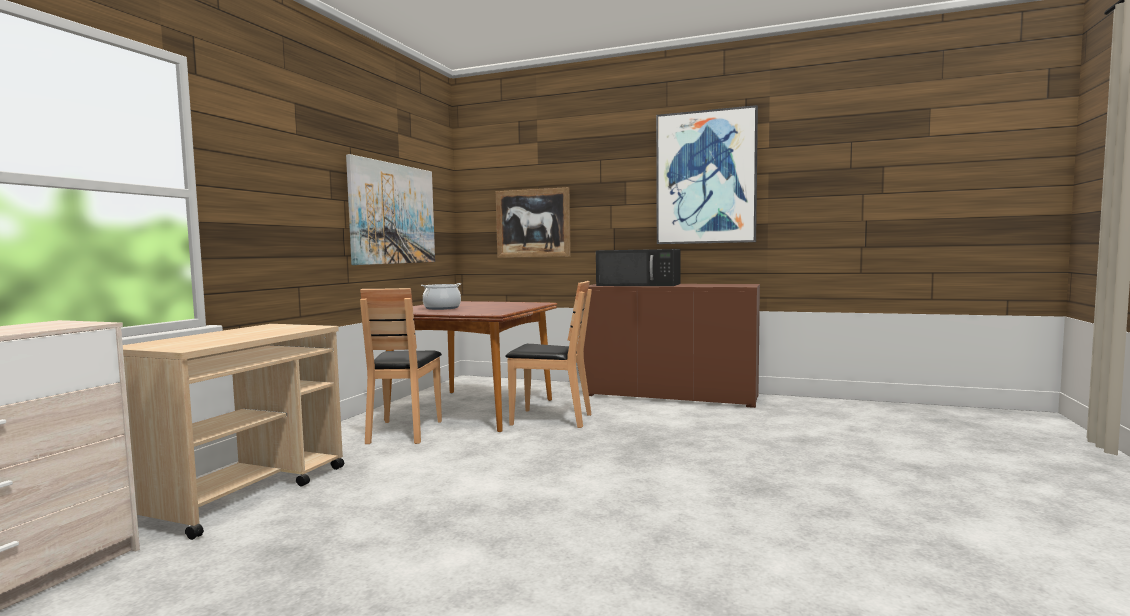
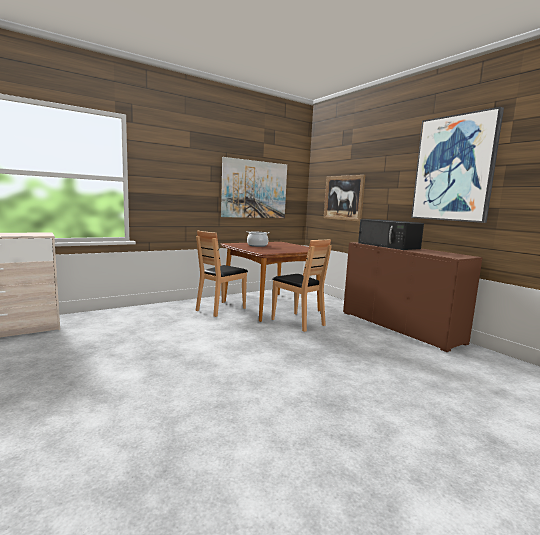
camera: 35 degrees right, 5 degrees up
(245, 492) = (122, 319): beige cart -> none

